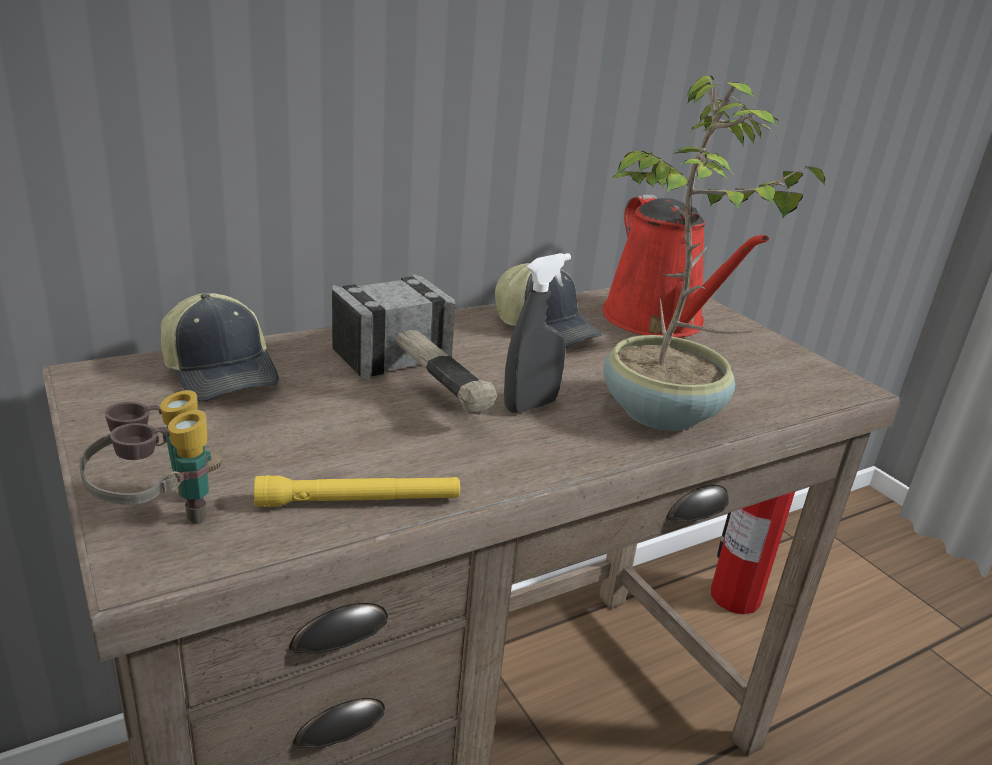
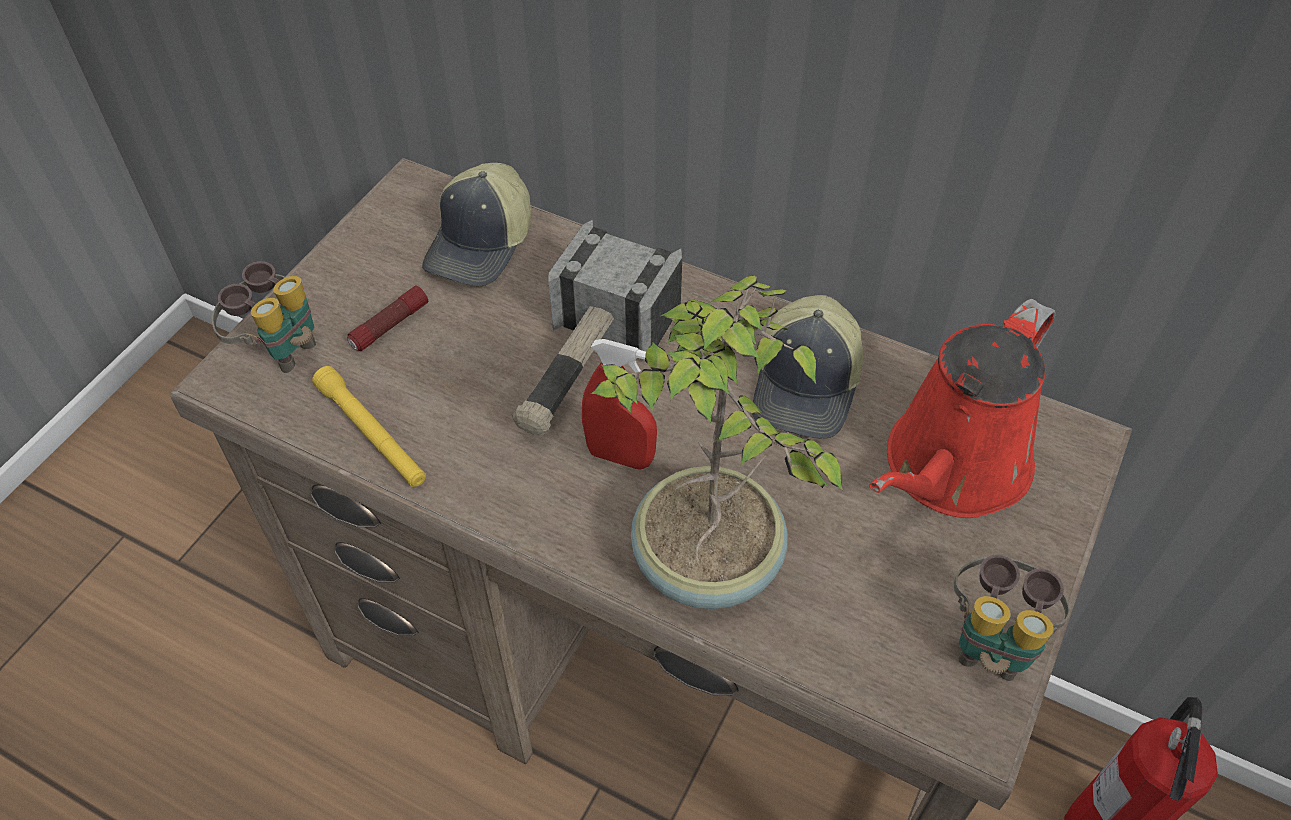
camera: 60 degrees right, 25 degrees up
(240, 445) = (389, 326): none -> flashlight
(530, 405) = (620, 456): grey spray bottle -> red spray bottle
(793, 360) = (992, 641): none -> binoculars

